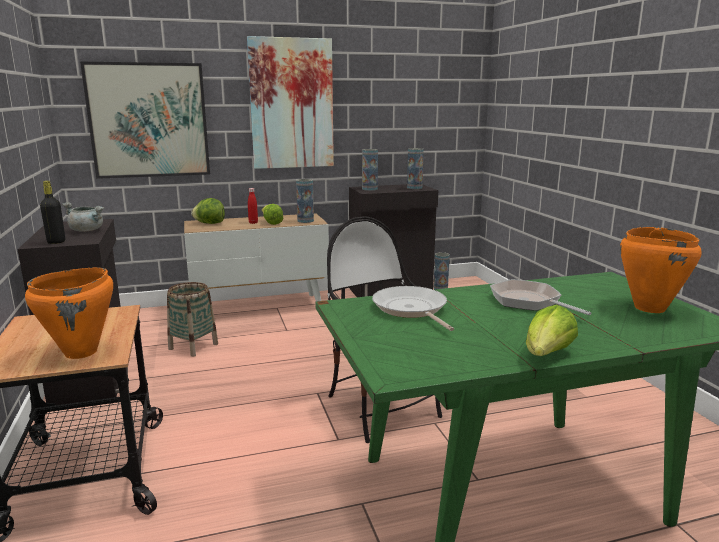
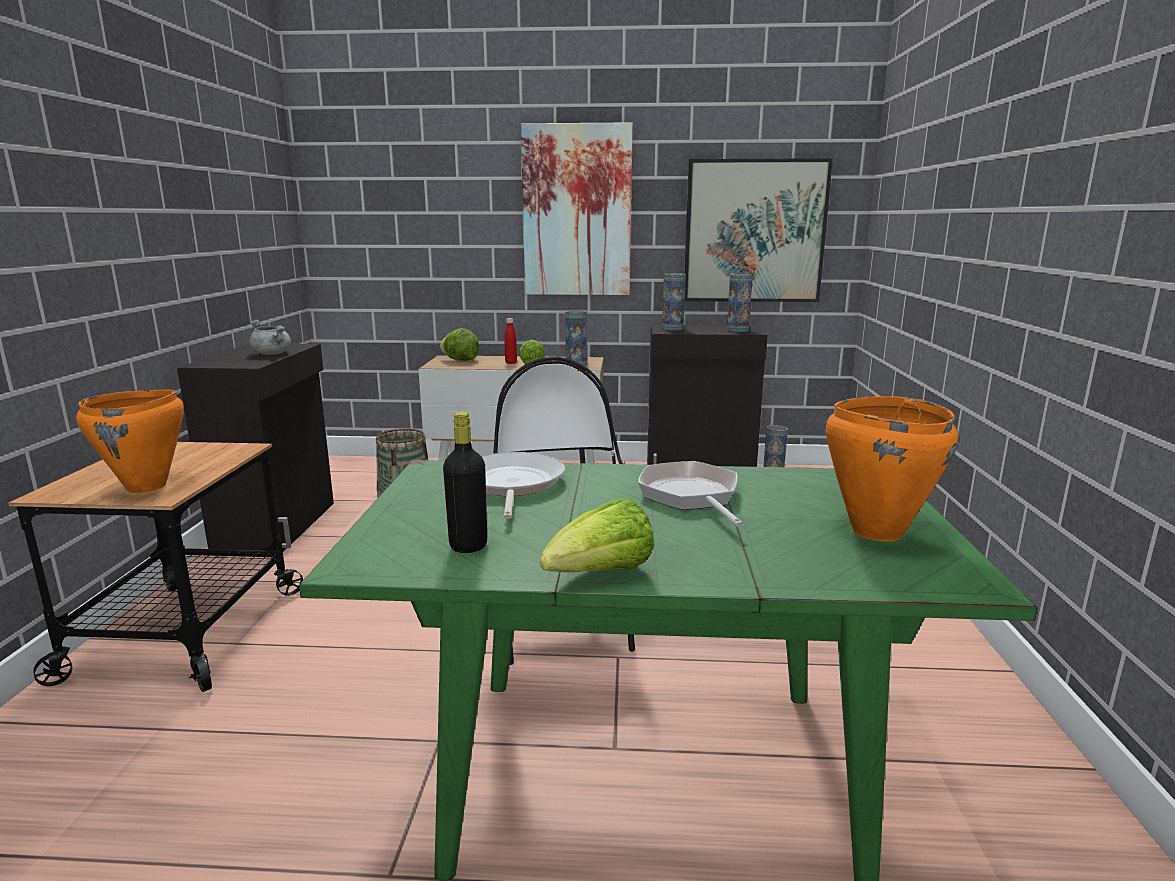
camera: 20 degrees right, 0 degrees up
(56, 242) = (223, 363): black bottle -> black bottle (468, 545)
(149, 120) = (402, 231): picture -> picture (754, 232)

